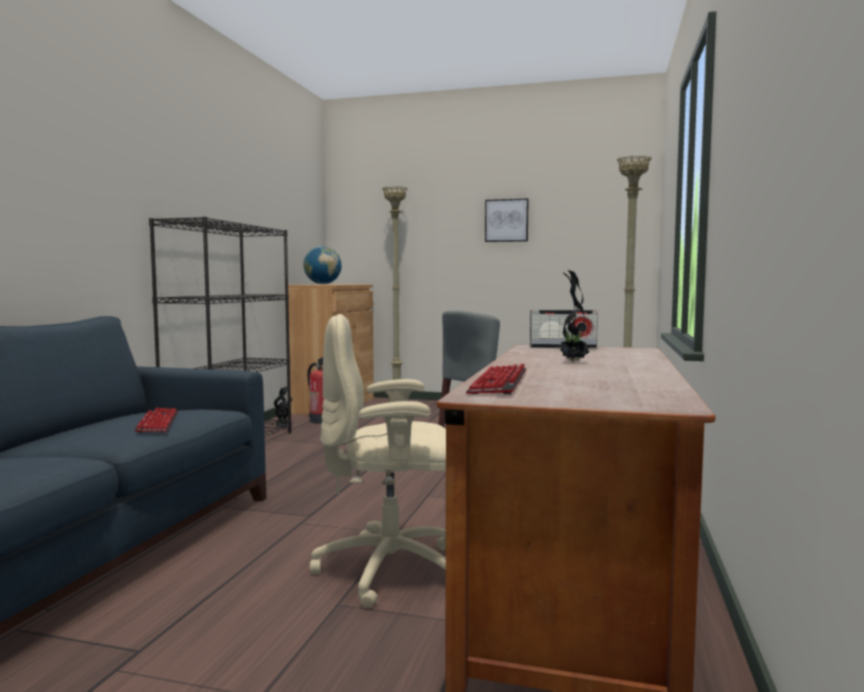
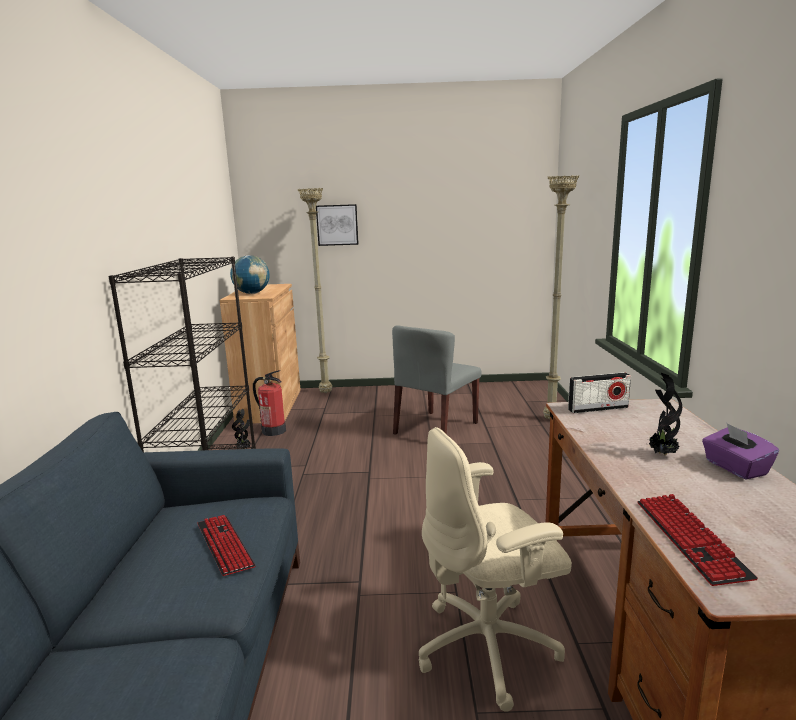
camera: 15 degrees left, 10 degrees up
(506, 220) = (419, 218): picture -> picture (337, 225)
(635, 368) = (735, 468): none -> purple tissue box

